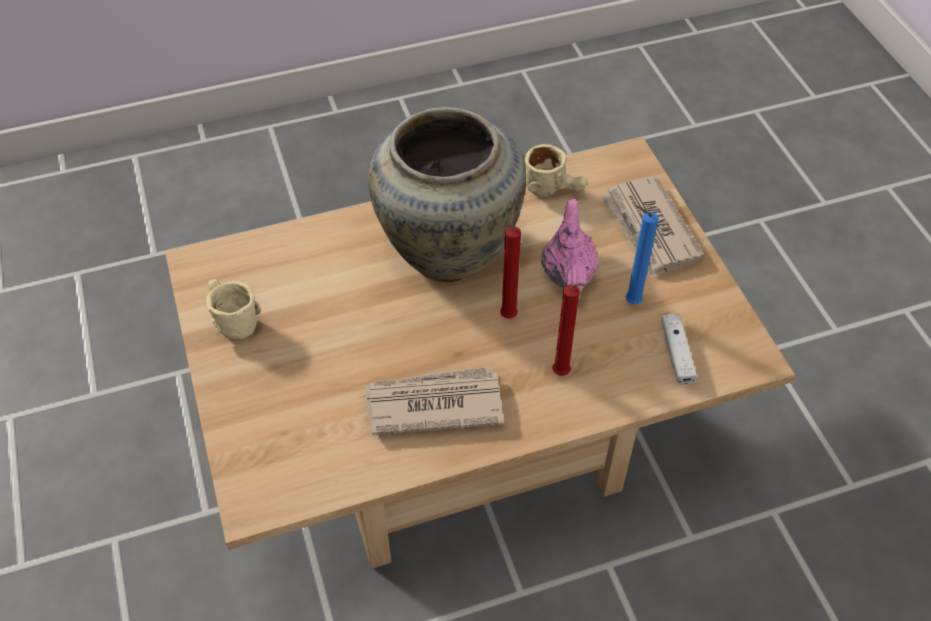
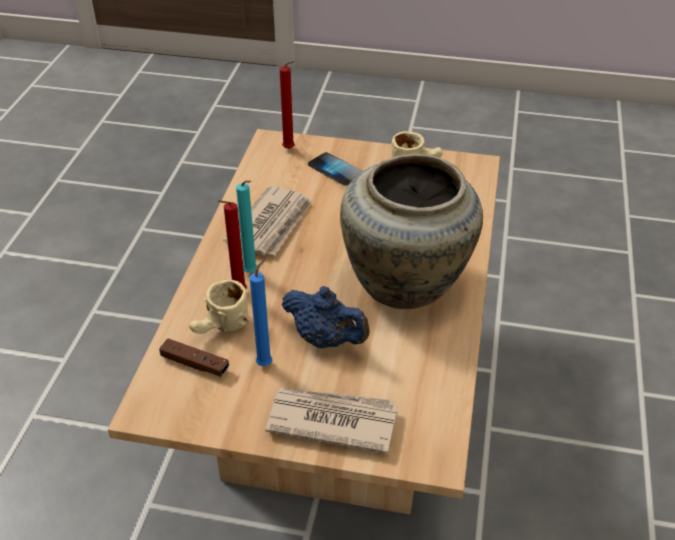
camera: 120 degrees right, 10 degrees down
(284, 394) = (335, 170): none -> phone
(508, 313) = (314, 288): red candle -> red candle (290, 149)
(526, 377) = (252, 273): none -> turquoise candle
(554, 188) = (430, 378): beige mug -> beige mug (221, 329)
(567, 273) = (326, 339): pink teapot -> blue teapot
(676, 353) = (195, 364): white game controller -> brown game controller

